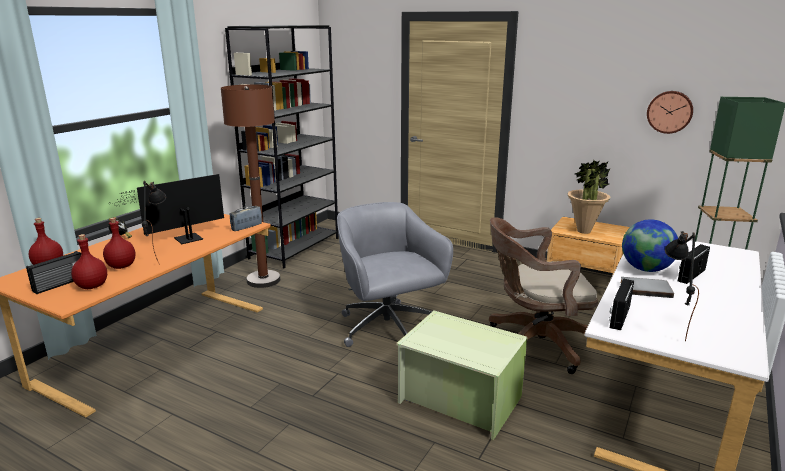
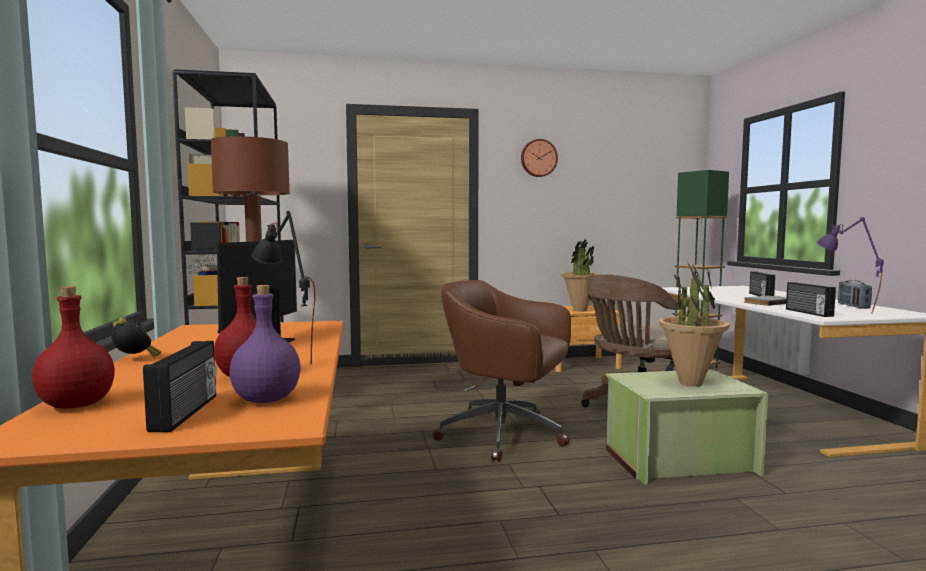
camera: 40 degrees left, 15 degrees down
(92, 286) = (267, 400): red bottle -> purple bottle
(246, 227) = (322, 325): radio -> radio (853, 306)
(388, 329) = (505, 436): grey office chair -> brown office chair
(465, 343) = (691, 383): none -> potted plant
(646, 269) = (732, 297): globe -> none
(669, 112) = (616, 197): wall clock -> wall clock (538, 158)
(669, 328) = (844, 311): black table lamp -> purple table lamp

